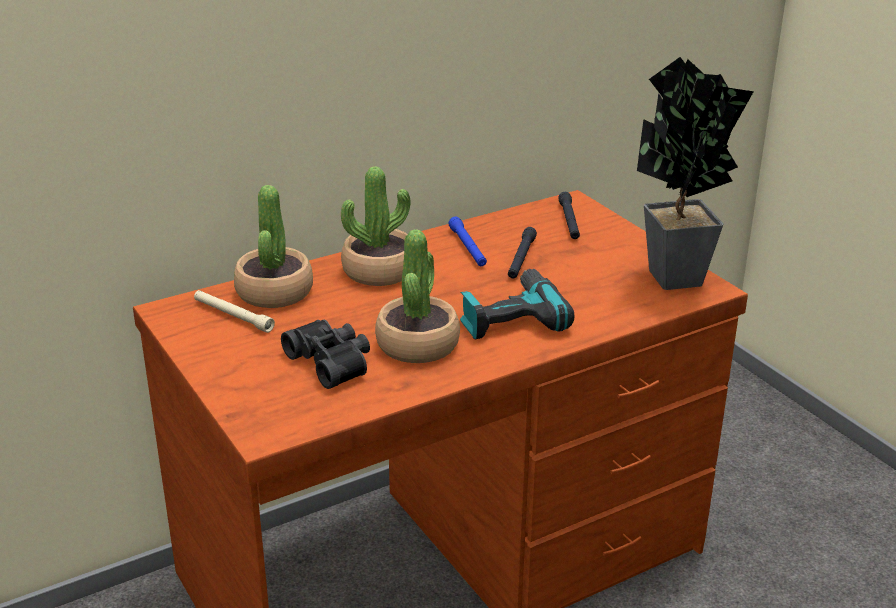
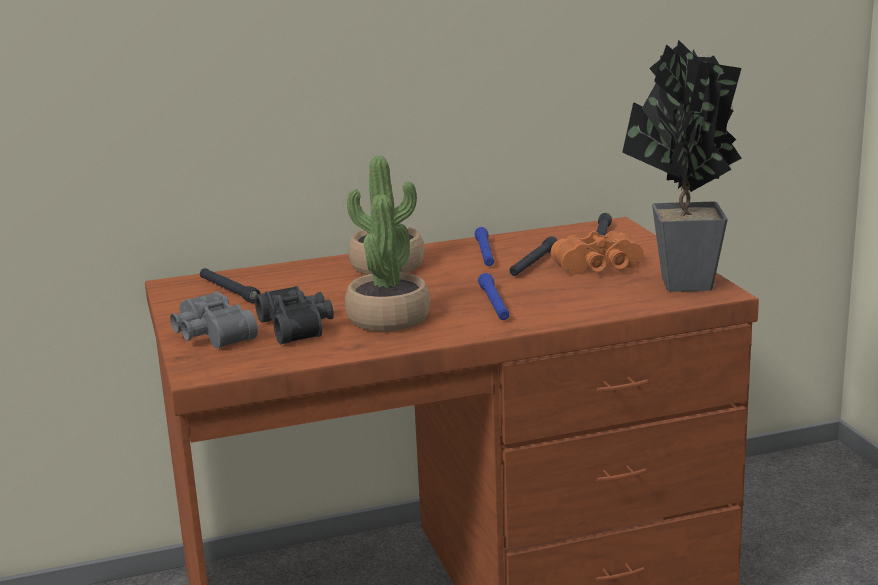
camera: 15 degrees right, 10 degrees down
(233, 316) = (229, 291): beige flashlight -> black flashlight
(246, 381) = (210, 335): none -> grey binoculars
(274, 292) = (278, 276): potted plant -> none
(511, 317) = (494, 304): power drill -> blue flashlight
(586, 262) = (599, 268): none -> orange binoculars

